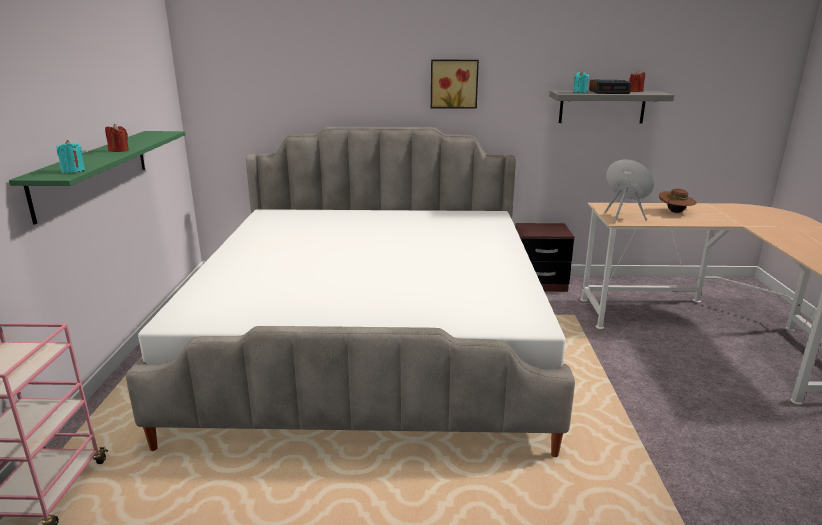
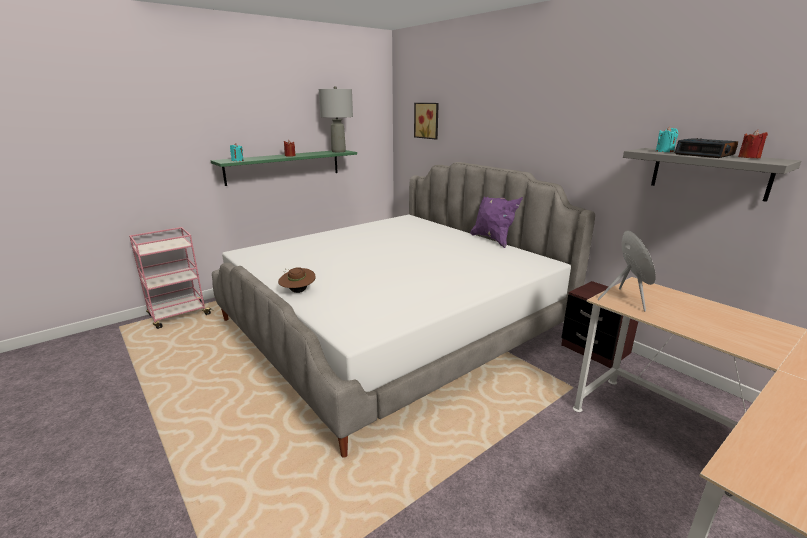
camera: 50 degrees right, 0 degrees up
(157, 134) = (338, 151): none -> grey table lamp
(407, 209) = (492, 239): none -> purple pillow
(454, 84) = (552, 134): picture -> picture (427, 120)
(675, 212) = (715, 319): brown hat -> brown hat (298, 291)

